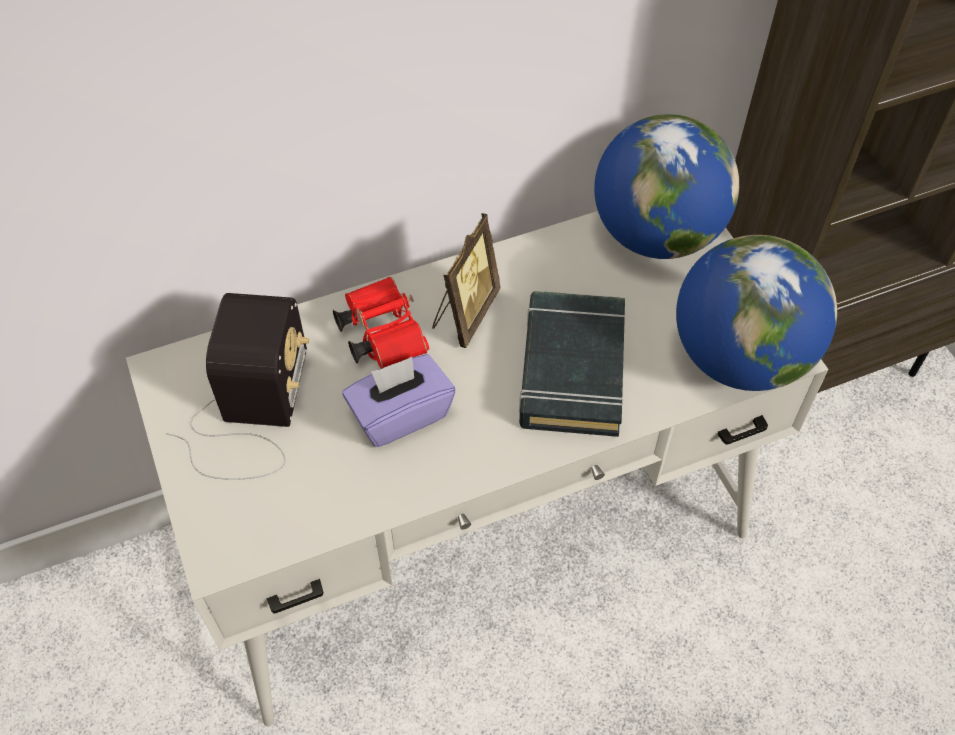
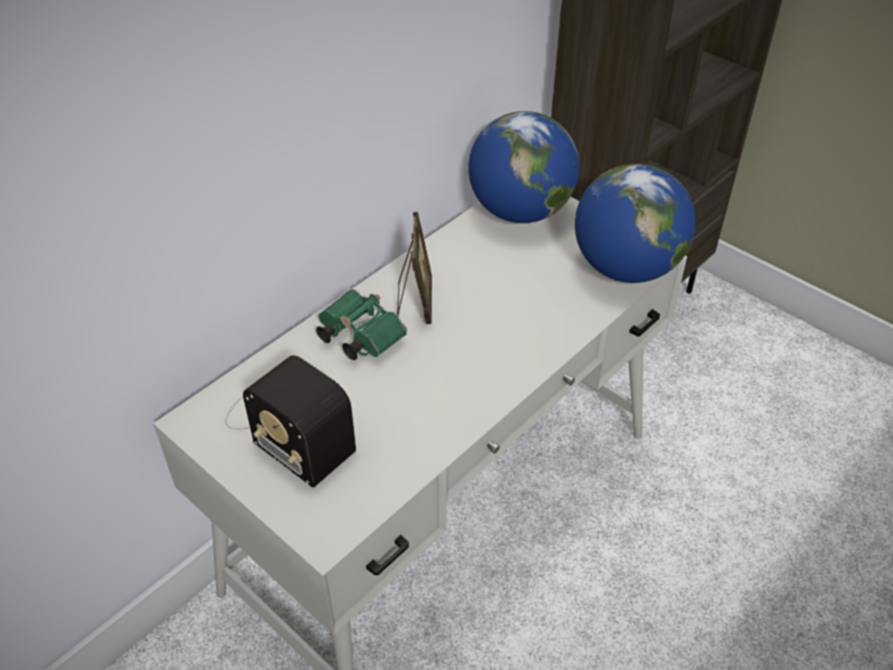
camera: 25 degrees left, 10 degrees down
(250, 414) = (288, 426): radio -> radio turned 150 degrees clockwise
(380, 332) = (358, 336): red binoculars -> green binoculars
(400, 414) = (408, 385): purple tissue box -> none
(571, 369) = (516, 313): black book -> none

